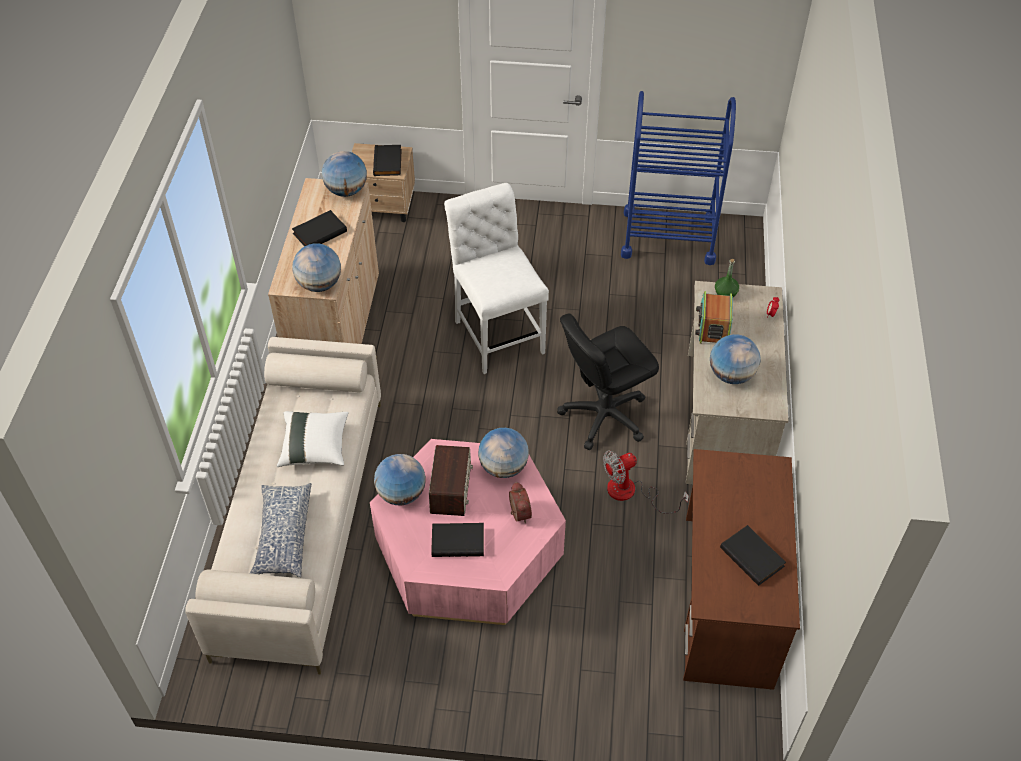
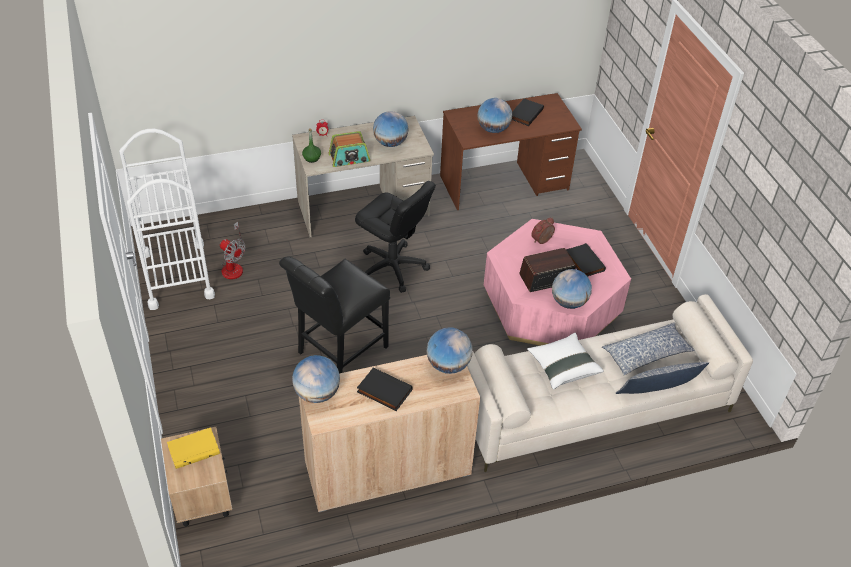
camera: 115 degrees left, 5 degrees down
(232, 521) = (658, 389): none -> pillow
(388, 162) = (194, 449): black book -> yellow book
(497, 332) = (338, 352): white chair -> black chair
(503, 467) = (511, 257): globe -> globe (493, 129)
(631, 493) = (452, 239): fan -> fan (233, 266)
(668, 237) = (176, 275): blue cart -> white cart

